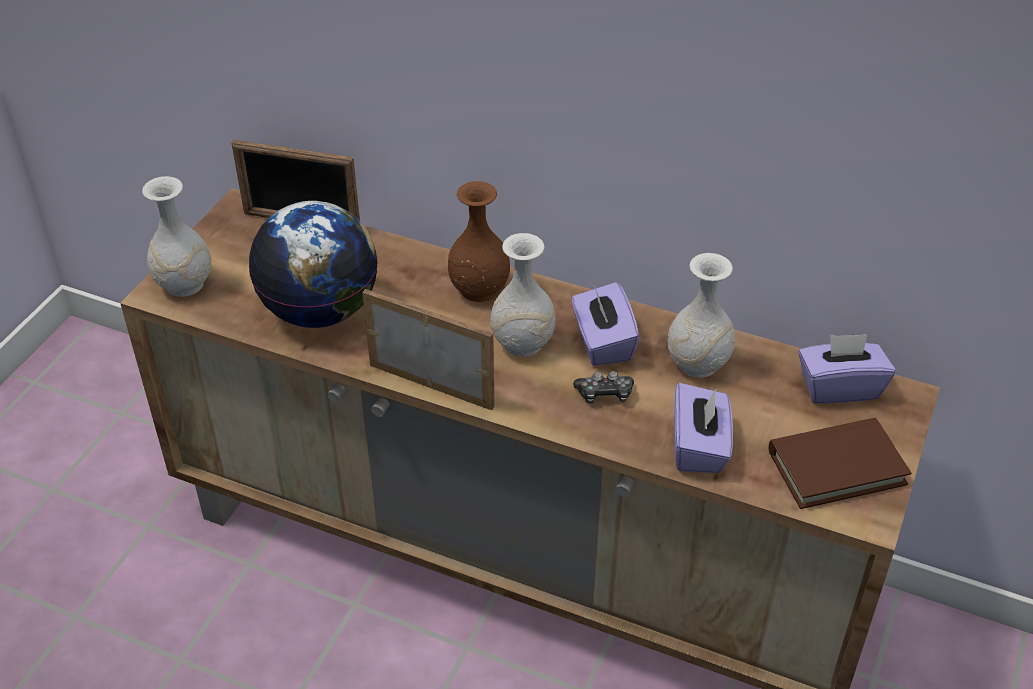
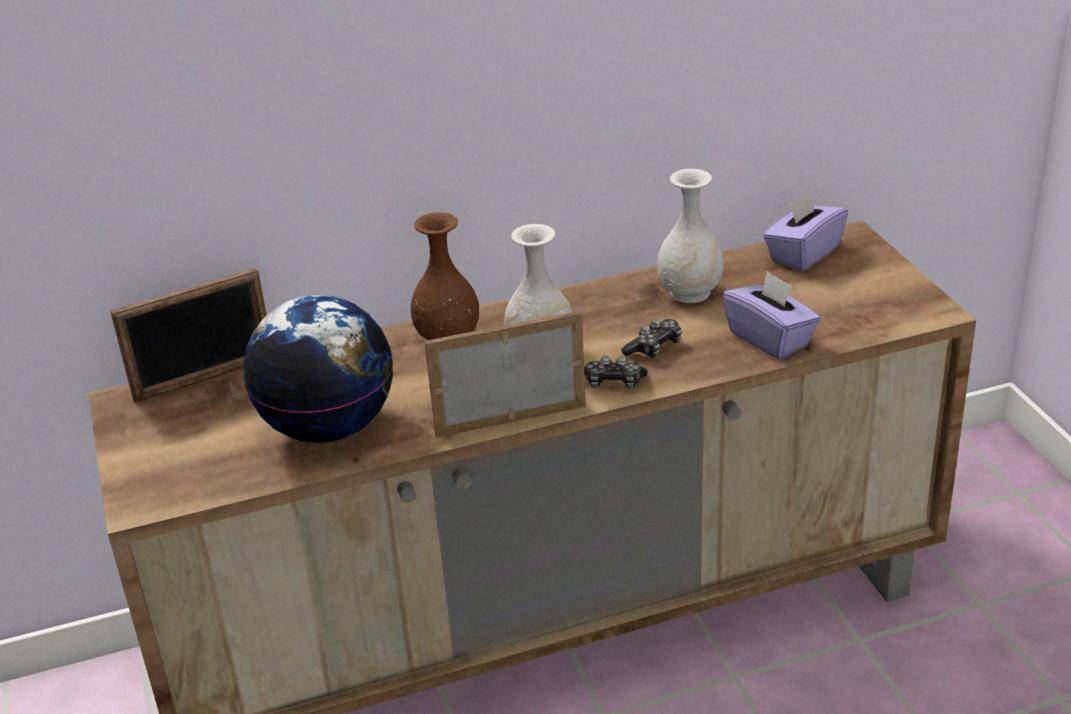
camera: 40 degrees left, 10 degrees down
(184, 284) = (156, 483): white vase -> none
(536, 404) = (613, 382): none -> game controller
(602, 343) = (601, 318): purple tissue box -> none
(836, 467) = (872, 297): brown book -> none

